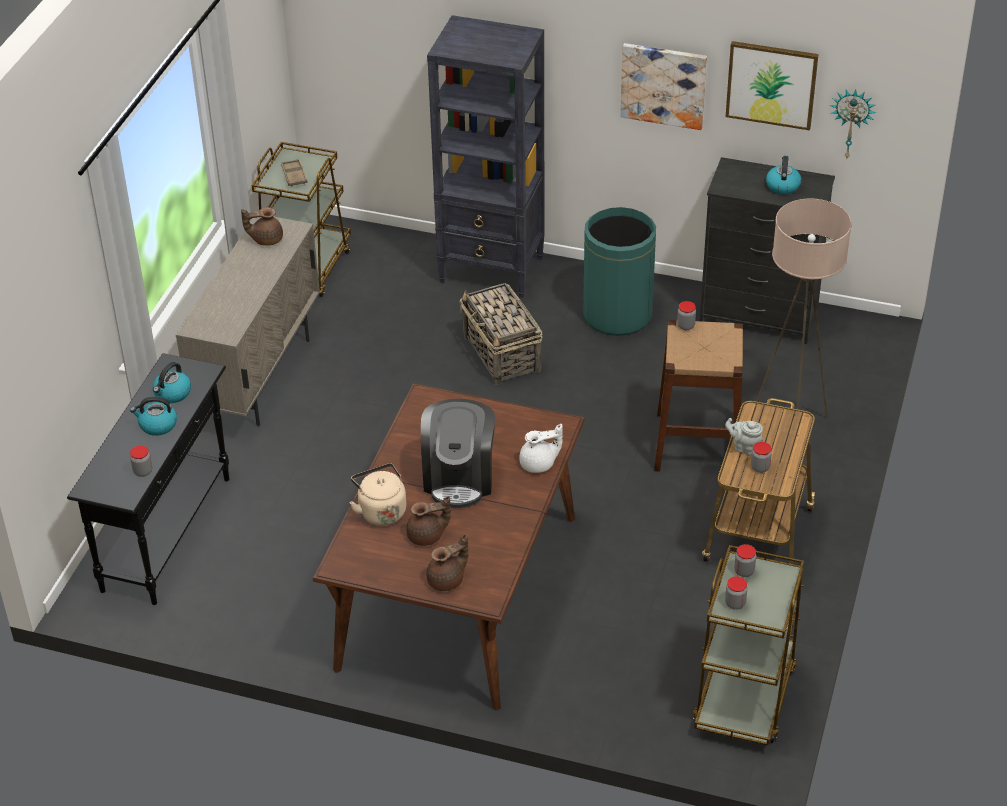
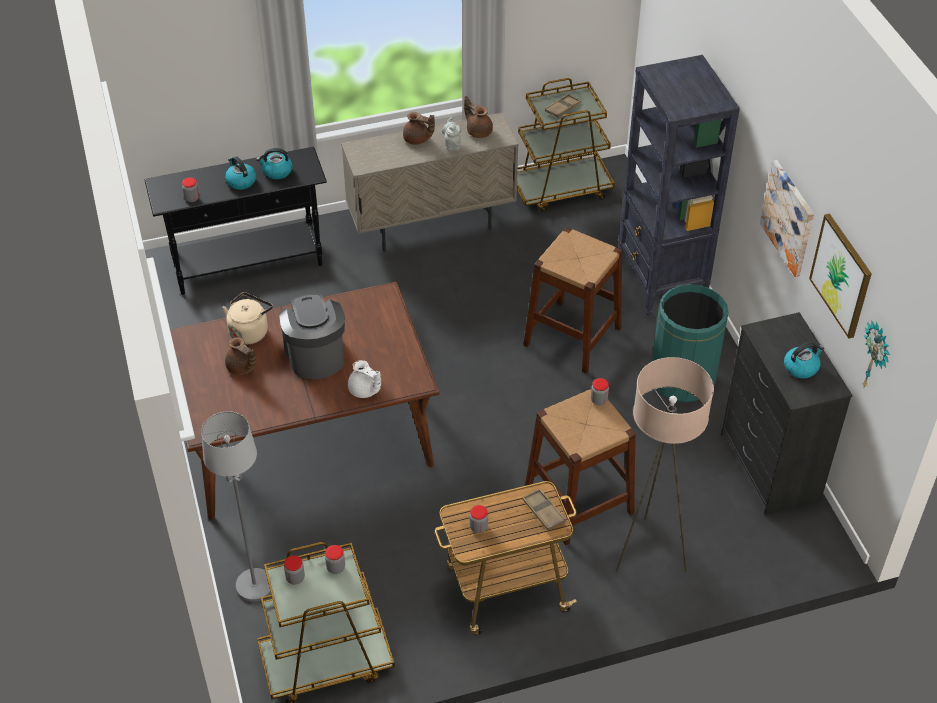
camera: 55 degrees right, 5 degrees up
(447, 580) = (205, 400): brown teapot -> brown teapot (417, 140)
(459, 478) = (315, 355): coffee machine -> coffee machine turned 105 degrees clockwise
(502, 354) = (572, 336): basket -> brown stool
(612, 709) = (254, 586): none -> grey floor lamp
(744, 447) = (493, 506): grey teapot -> grey teapot (452, 144)
(775, 421) = (543, 512): none -> brown tray

